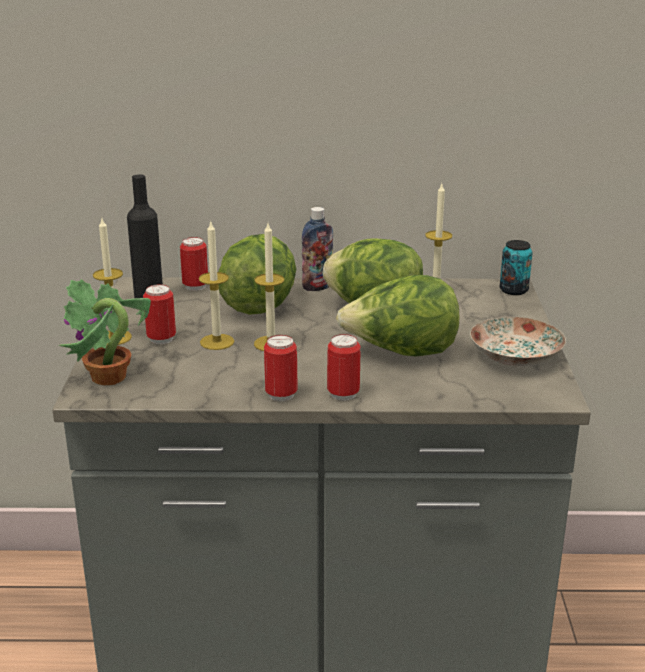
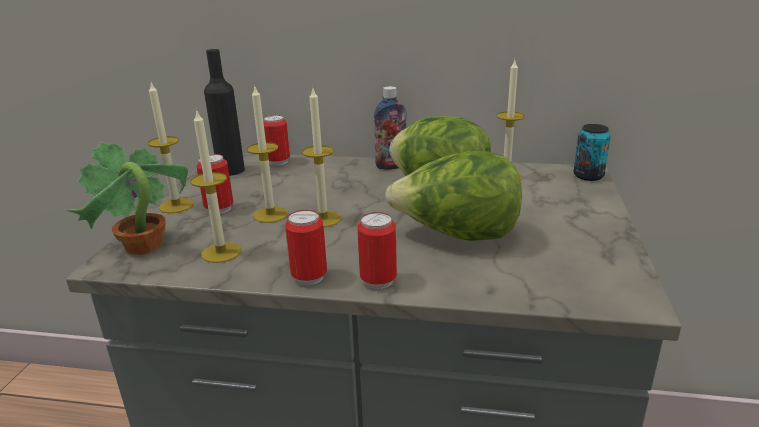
camera: 10 degrees right, 0 degrees up
(188, 379) = (221, 252): none -> candle
(259, 305) = (328, 181): lettuce -> none
(515, 357) = (585, 248): plate -> none

